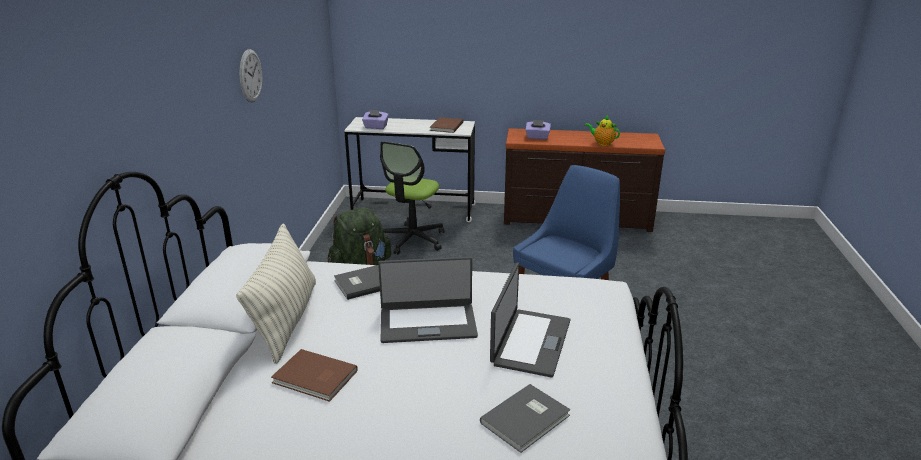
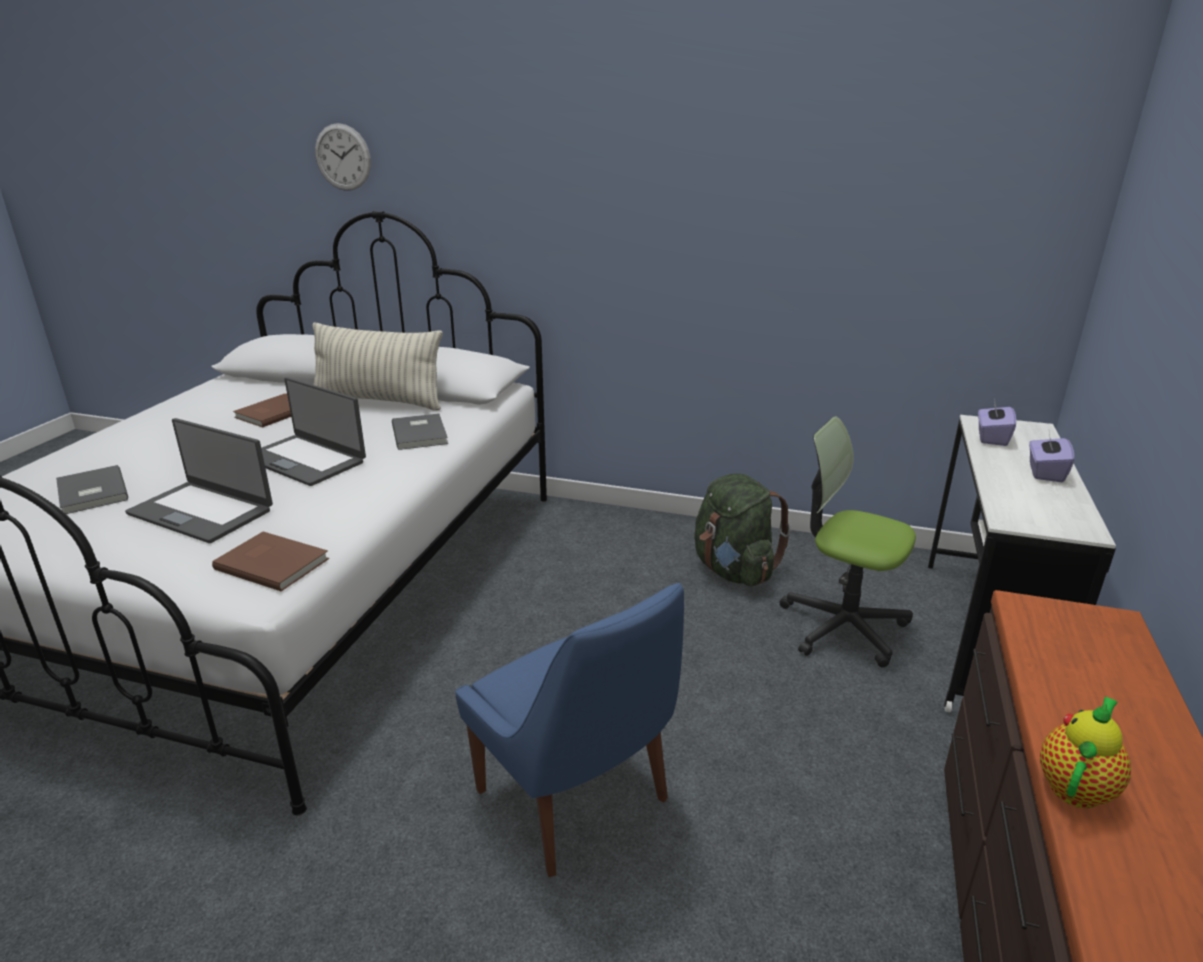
camera: 100 degrees right, 0 degrees up
(250, 75) = (684, 216): wall clock -> wall clock (343, 157)
(428, 323) = (305, 460): laptop -> laptop turned 60 degrees counterclockwise
(445, 126) = (1039, 504): brown book -> brown book (273, 562)
(537, 137) = (1071, 648): purple tissue box -> purple tissue box (1045, 472)

